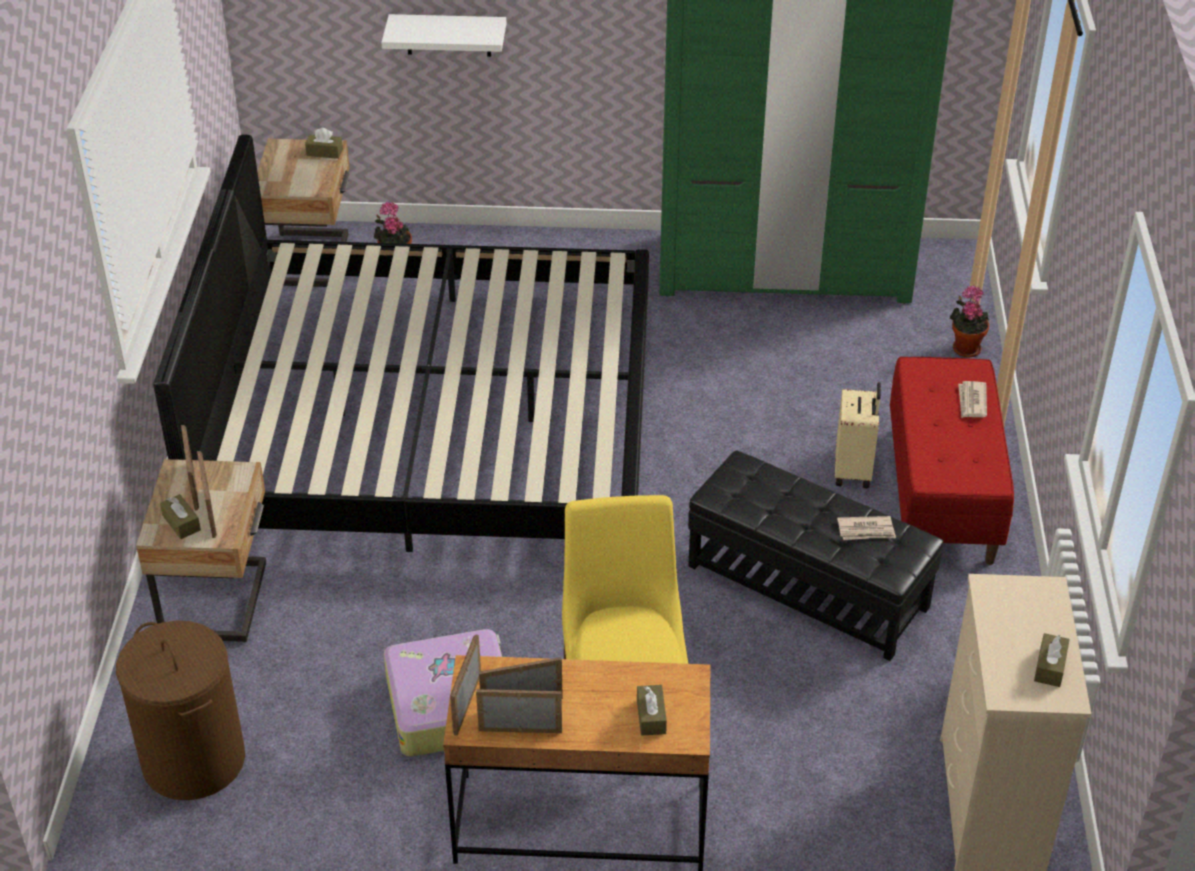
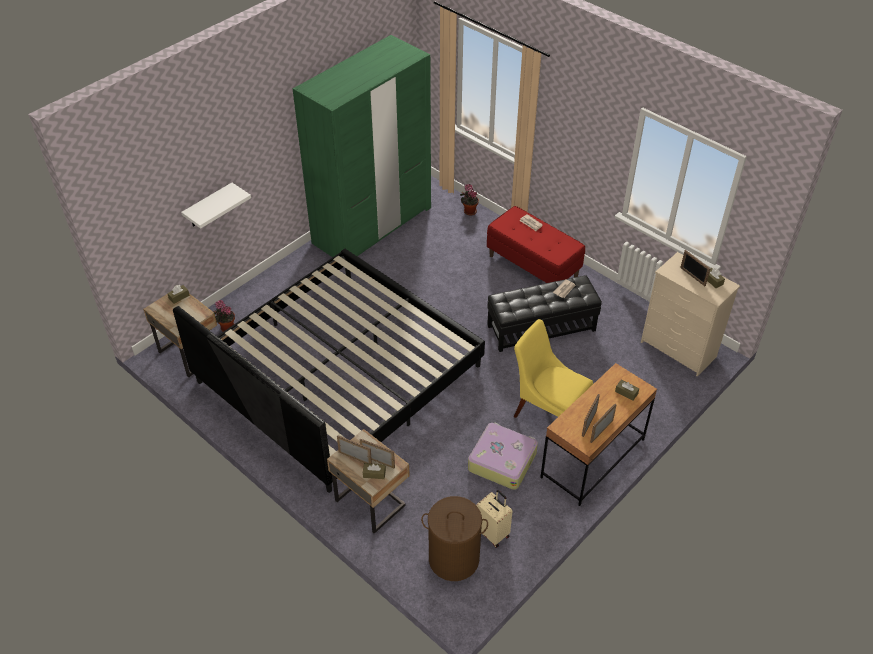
camera: 50 degrees left, 5 degrees up
(467, 704) = (575, 438): picture frame -> picture frame (692, 276)
(854, 471) = (498, 279): beige suitcase -> beige suitcase (493, 533)

